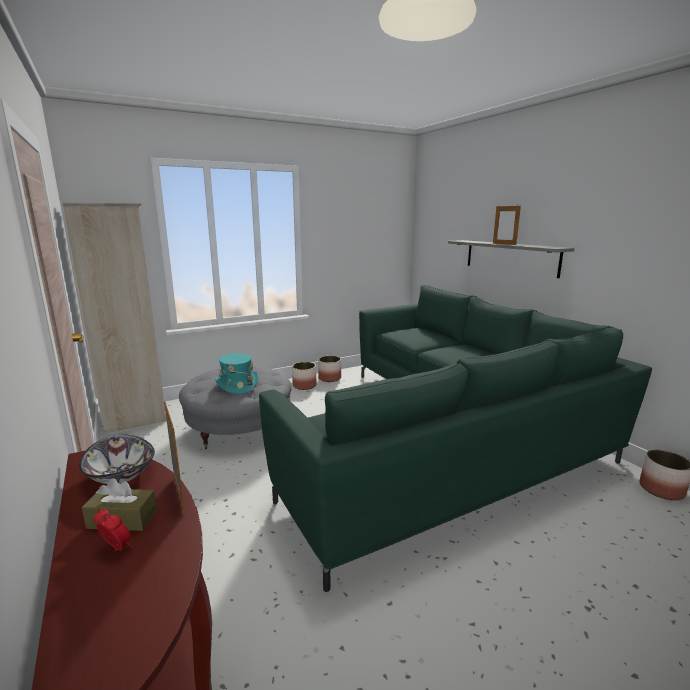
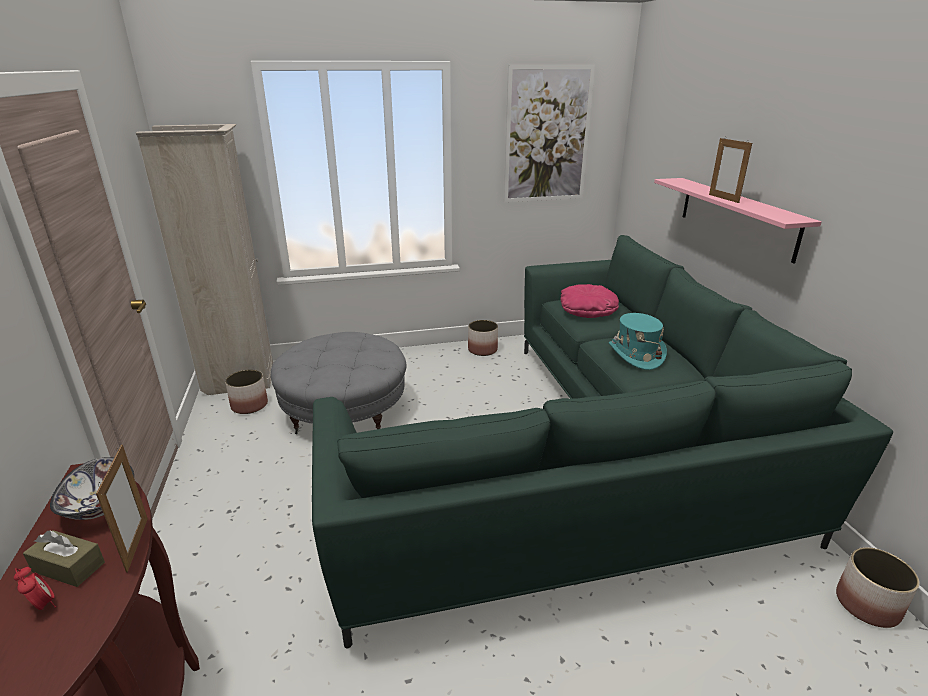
camera: 15 degrees right, 10 degrees up
(237, 385) = (334, 363): turquoise hat -> turquoise hat (635, 355)
(304, 385) = (446, 357): planter -> planter (250, 405)
(364, 219) = (547, 135): none -> picture
(412, 335) = (588, 310): none -> pink pillow
(510, 257) = (736, 216): grey shelf -> pink shelf

